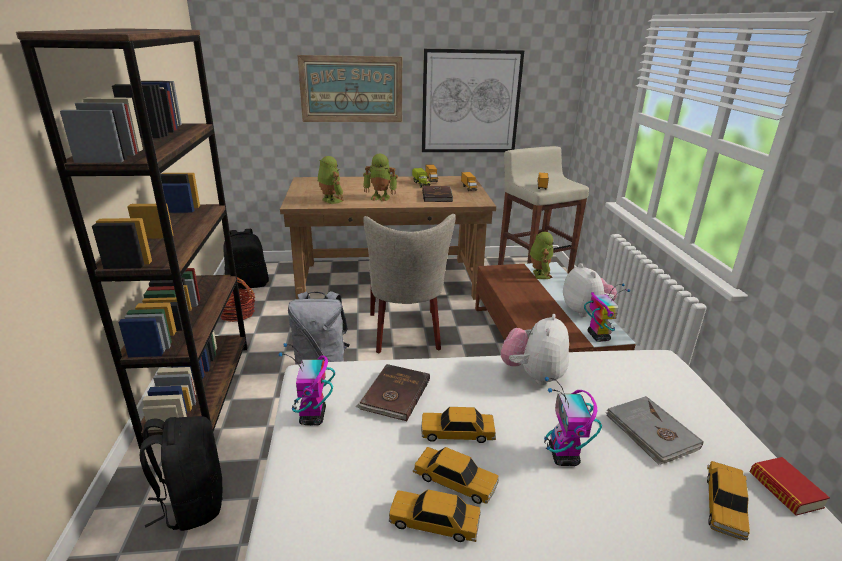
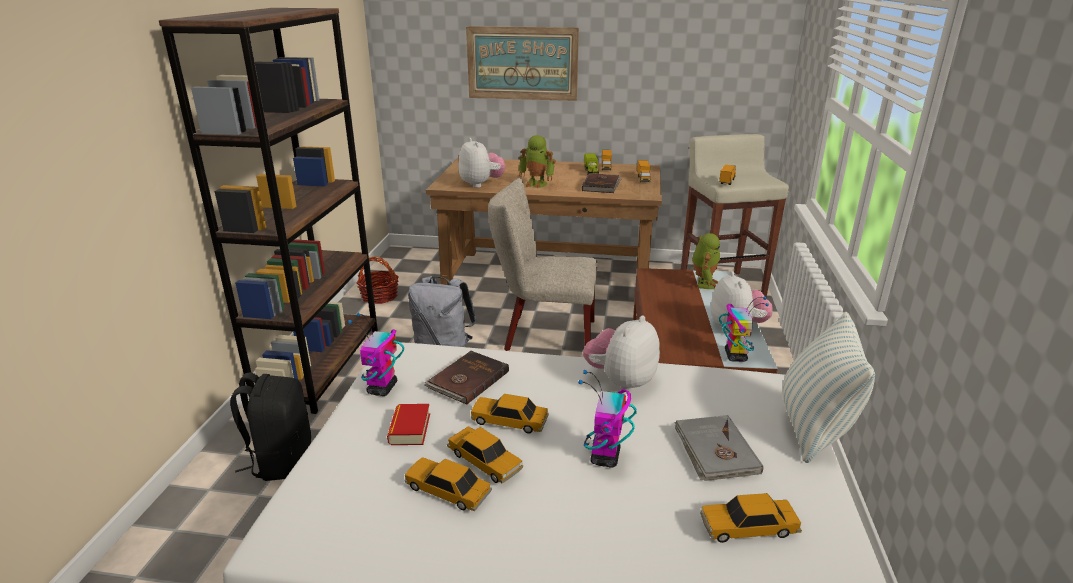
camera: 15 degrees right, 0 degrees up
(248, 285) = (400, 269): black backpack -> none
(330, 201) = (481, 184): toy robot -> plush toy
(406, 334) = (543, 335): beige chair -> beige chair turned 90 degrees clockwise
(470, 102) = (657, 80): picture -> none
(711, 396) = (814, 428): none -> pillow
(724, 505) = (748, 527): toy car -> toy car turned 45 degrees clockwise
(785, 490) = (830, 526): book -> book (409, 429)

